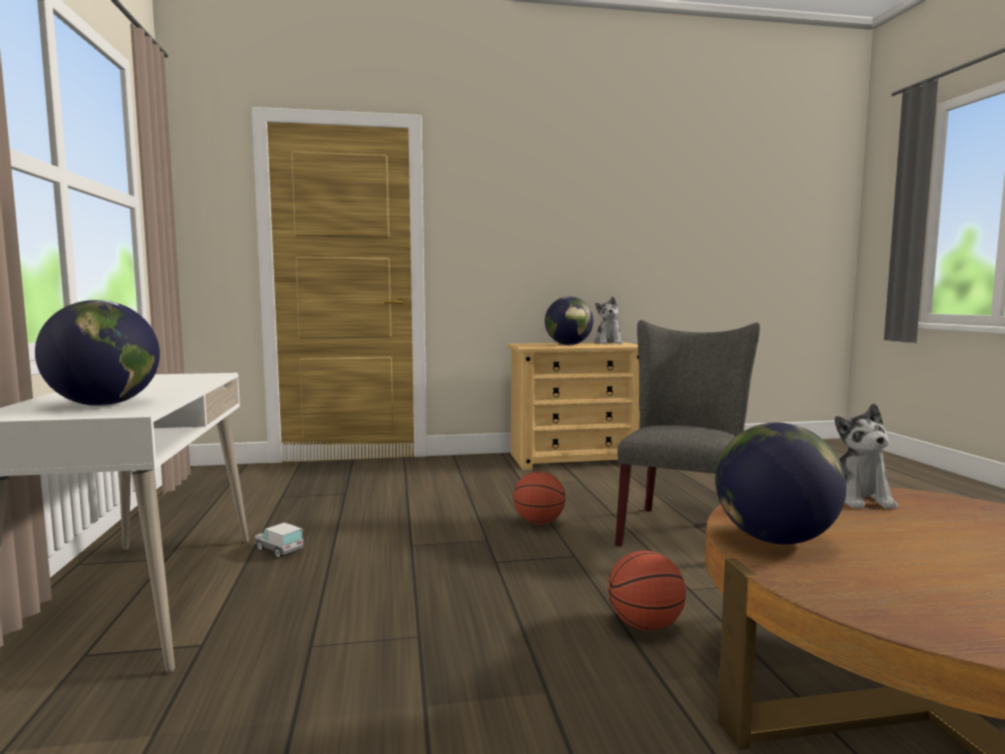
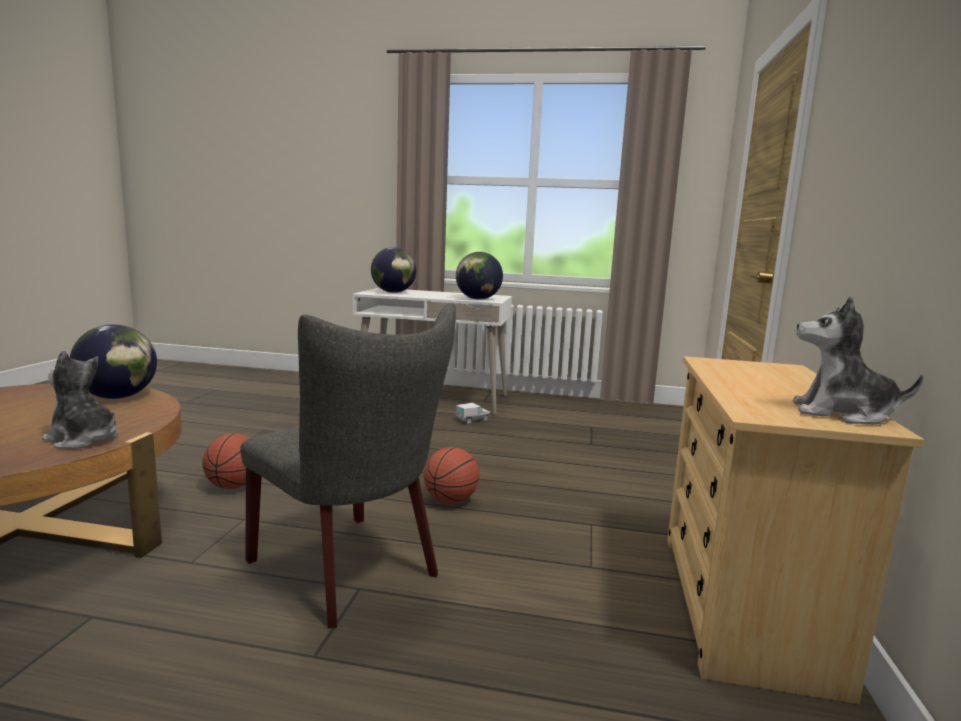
camera: 110 degrees right, 5 degrees up
(568, 345) = (770, 383): globe -> globe (477, 299)

